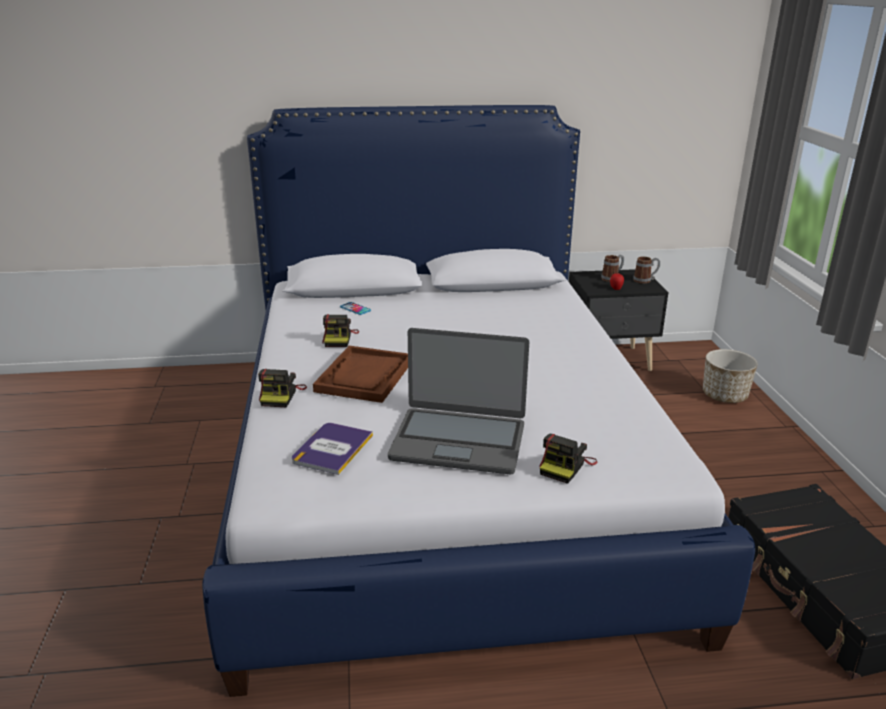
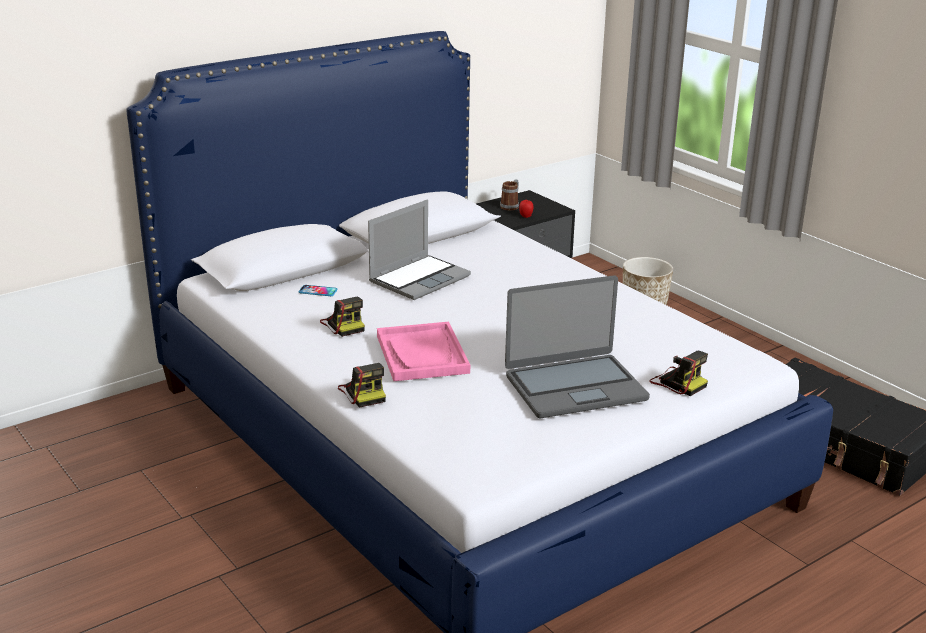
camera: 30 degrees left, 0 degrees up
(332, 449) = (480, 423): book -> none
(364, 376) = (422, 354): brown tray -> pink tray
(445, 316) = (419, 278): none -> laptop
(566, 466) = (677, 382): camera -> camera turned 45 degrees counterclockwise
(645, 280) = (543, 202): mug -> none

